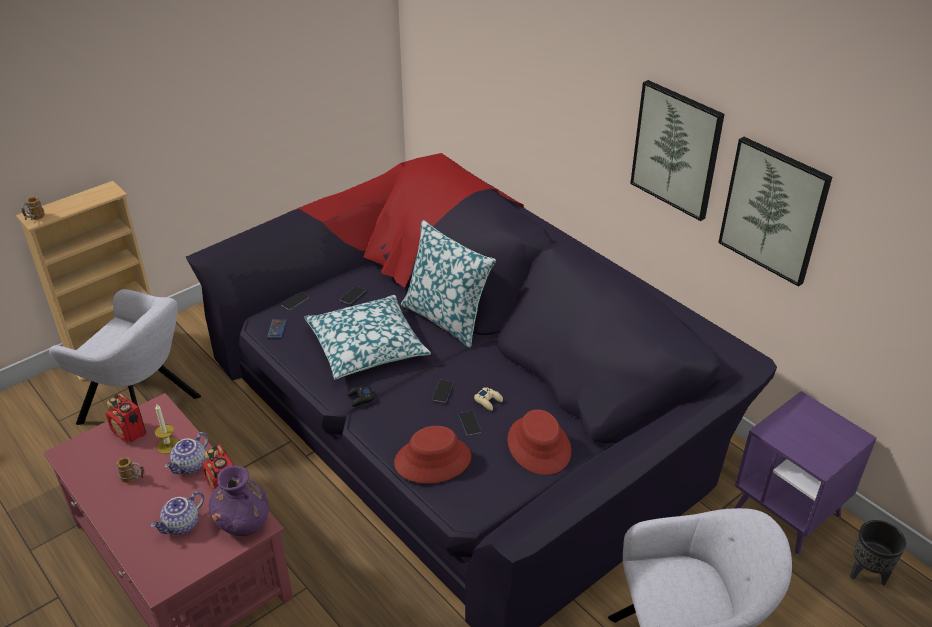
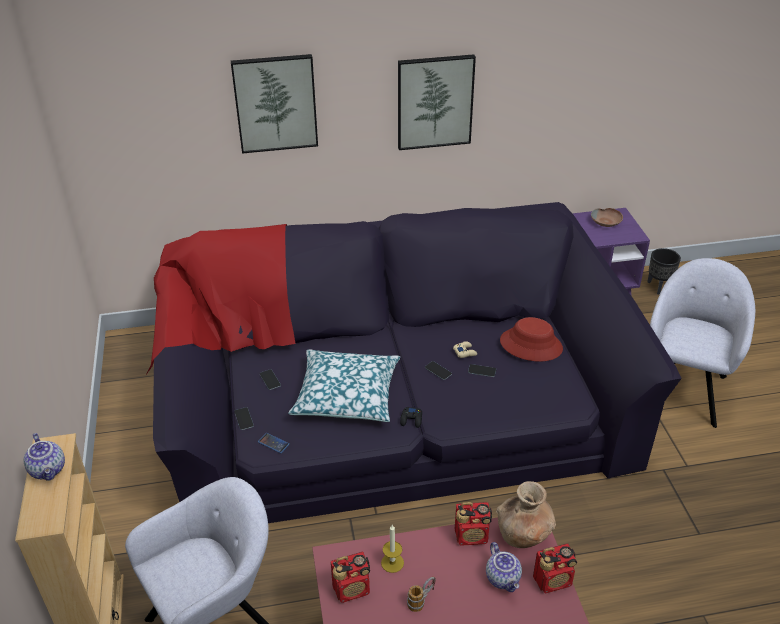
camera: 60 degrees left, 0 degrees up
(34, 219) = (47, 523): mug -> none
(191, 466) = (431, 552): teapot -> teapot (49, 469)
(194, 563) = (553, 581): none -> radio
(243, 523) = (524, 534): purple vase -> brown vase
(432, 460) = (510, 403): red hat -> none
(446, 318) = (348, 338): pillow -> none
(774, 210) = (525, 103): picture -> picture (275, 103)
(820, 428) = (606, 222): none -> brown bowl

